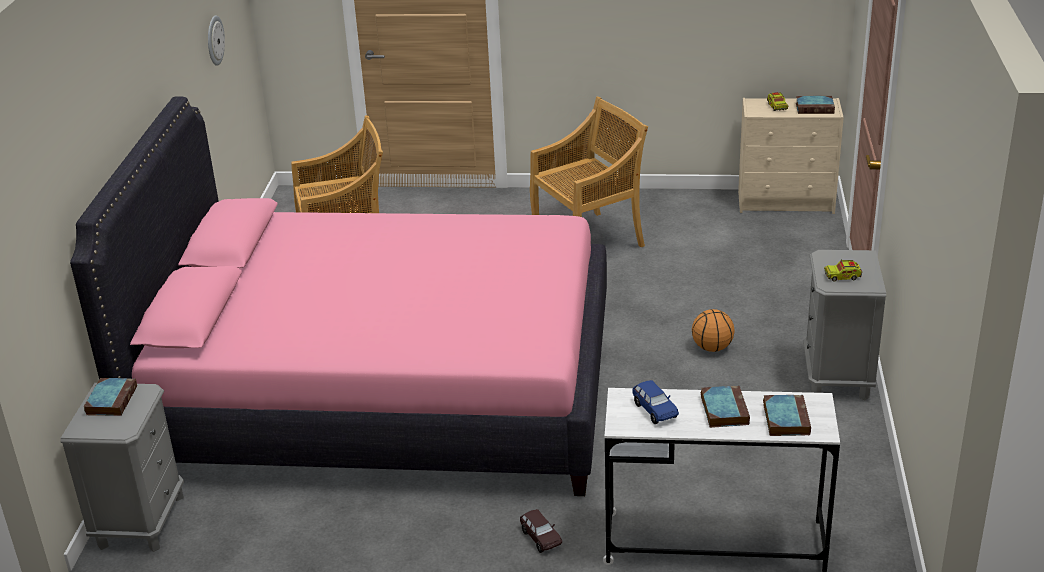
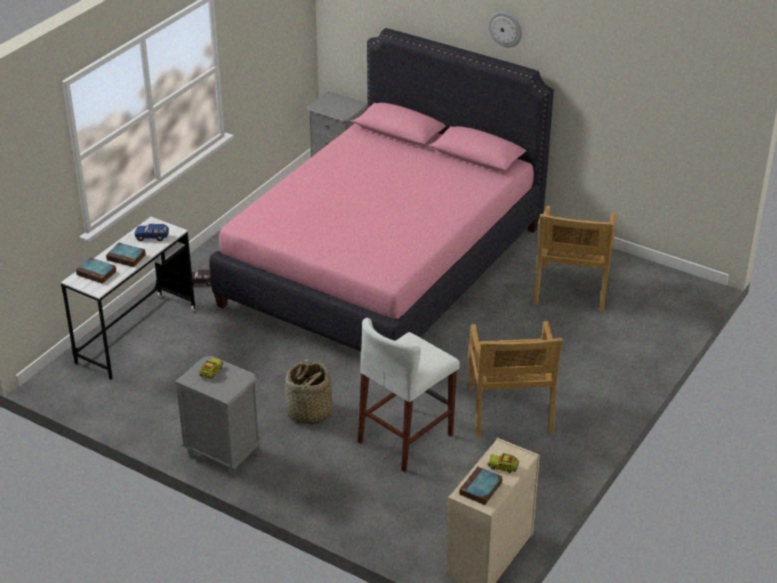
camera: 115 degrees right, 5 degrees up
(111, 400) = (346, 105): book -> none
(214, 40) = (649, 103): wall clock -> wall clock (505, 29)
(688, 281) = (405, 438): none -> white stool
(712, 348) = (309, 412): basketball -> basket

